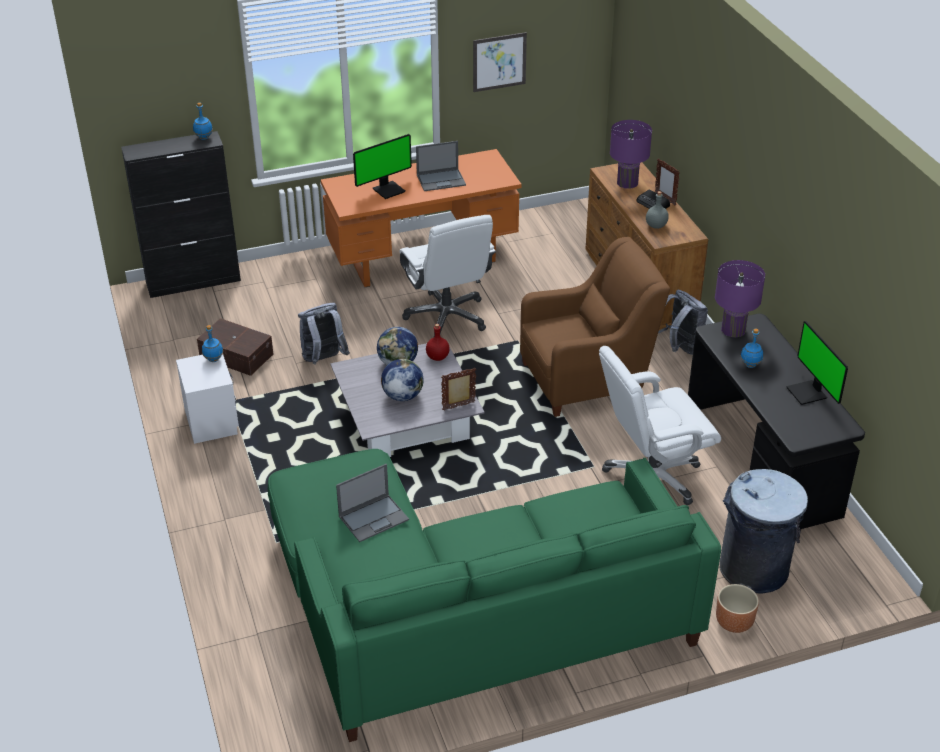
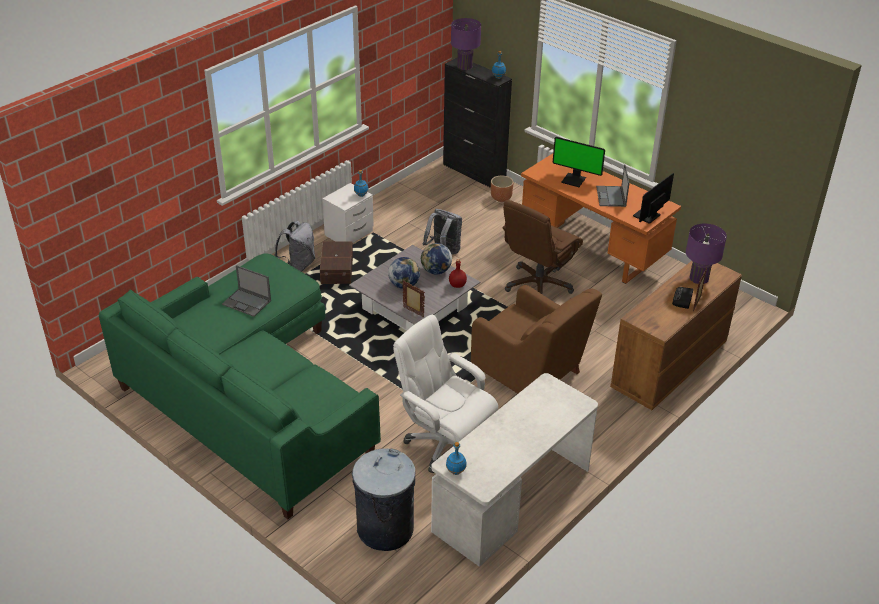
camera: 60 degrees right, 0 degrees up
(236, 355) = (418, 217): brown storage box -> brown storage box (337, 269)
(441, 180) = (611, 197): laptop -> laptop turned 45 degrees clockwise
(447, 317) = (538, 285): white office chair -> brown office chair
(499, 62) = (710, 140): picture -> none
(656, 225) = (653, 310): grey bottle -> none
(679, 348) = (612, 412): grey backpack -> grey backpack (298, 265)
(733, 330) = (560, 393): purple table lamp -> purple table lamp (465, 66)
(734, 623) = (321, 533): brown planter -> brown planter (500, 198)
(750, 365) = (522, 414): blue bottle -> blue bottle (455, 471)
(762, 461) = (512, 499): black desk -> white desk
(808, 393) = (512, 456): monitor -> monitor (647, 216)

